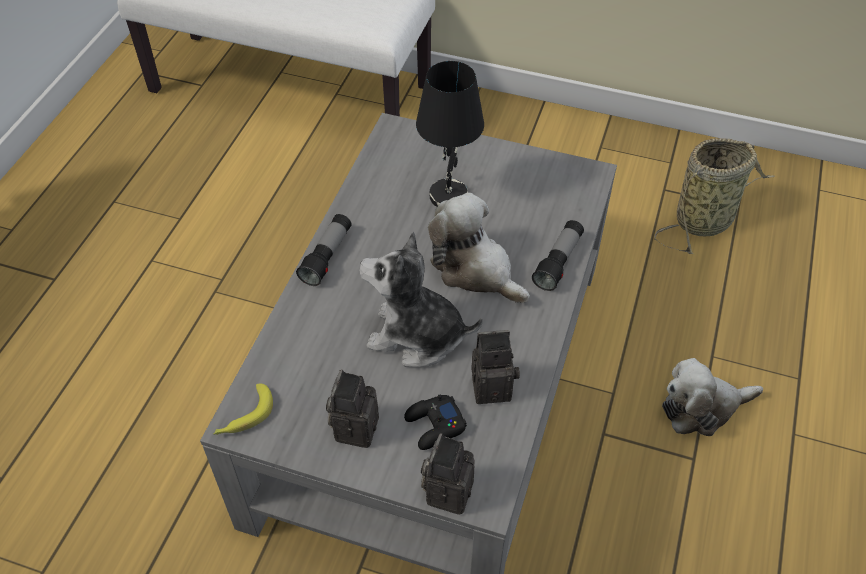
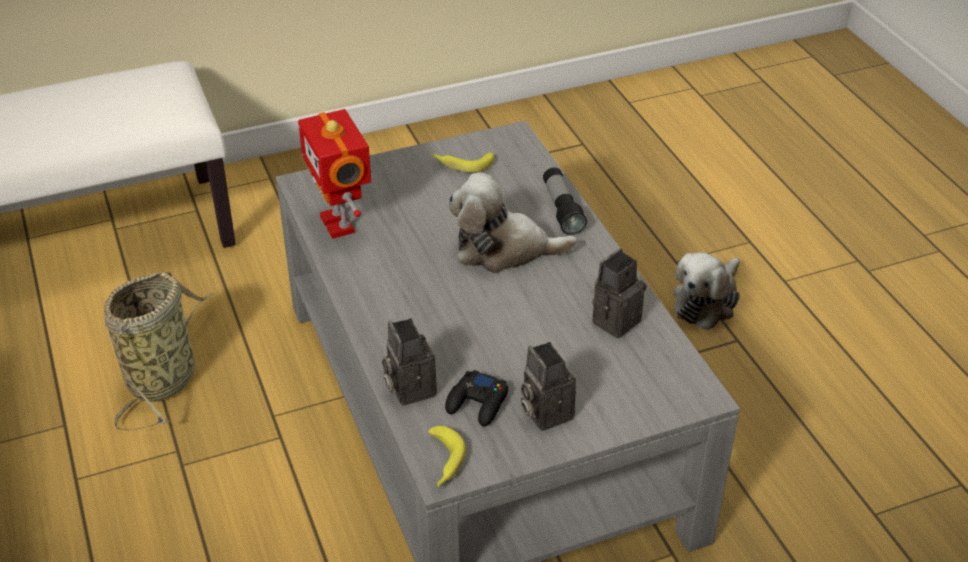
camera: 40 degrees left, 10 degrees down
(327, 256) = (365, 308): flashlight -> none
(383, 177) = (340, 223): none -> toy robot
(416, 336) = (515, 321): plush toy -> none
(434, 426) = (605, 372): black game controller -> black game controller (478, 404)
(447, 490) = (666, 407): camera -> camera (408, 387)
(448, 195) = (415, 208): black table lamp -> none
(524, 176) = (462, 164): none -> banana
(706, 219) = (569, 166): basket -> basket (164, 377)

